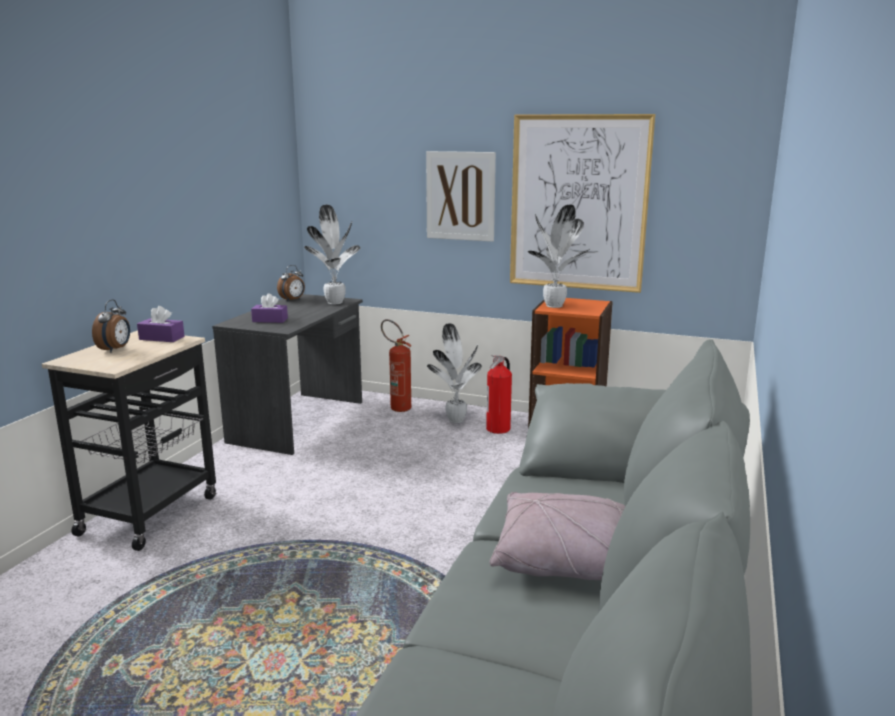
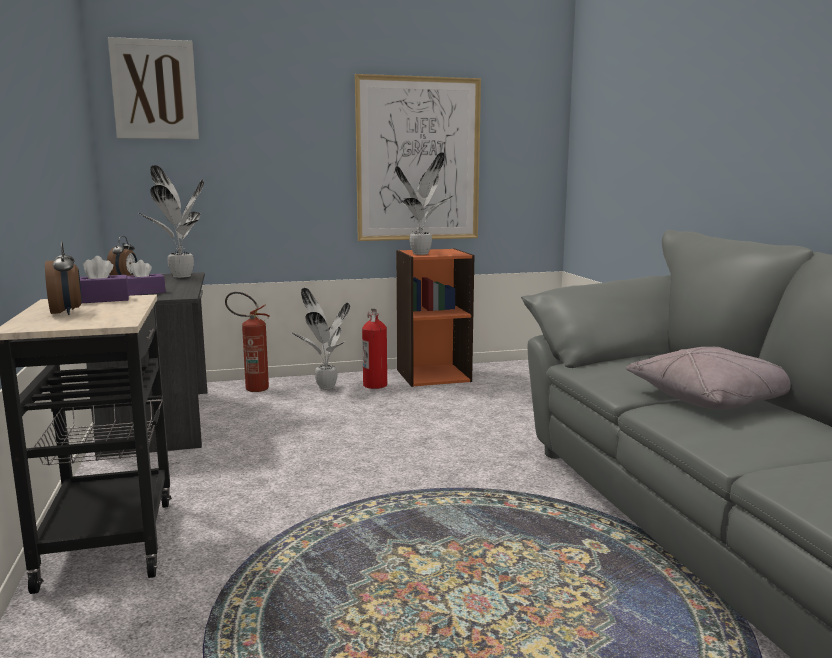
camera: 35 degrees left, 5 degrees down
(460, 196) = (301, 156): picture -> picture (154, 89)

